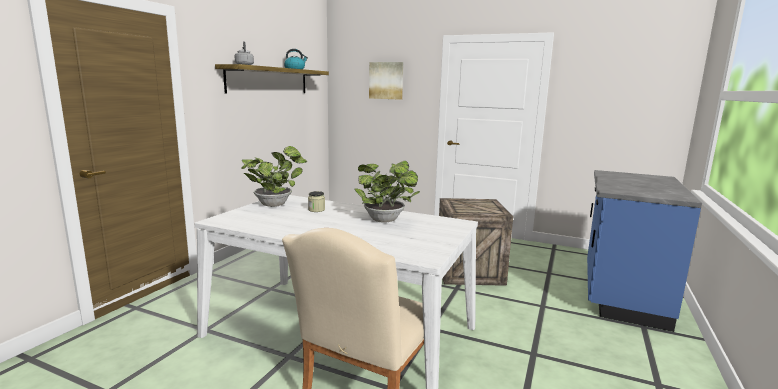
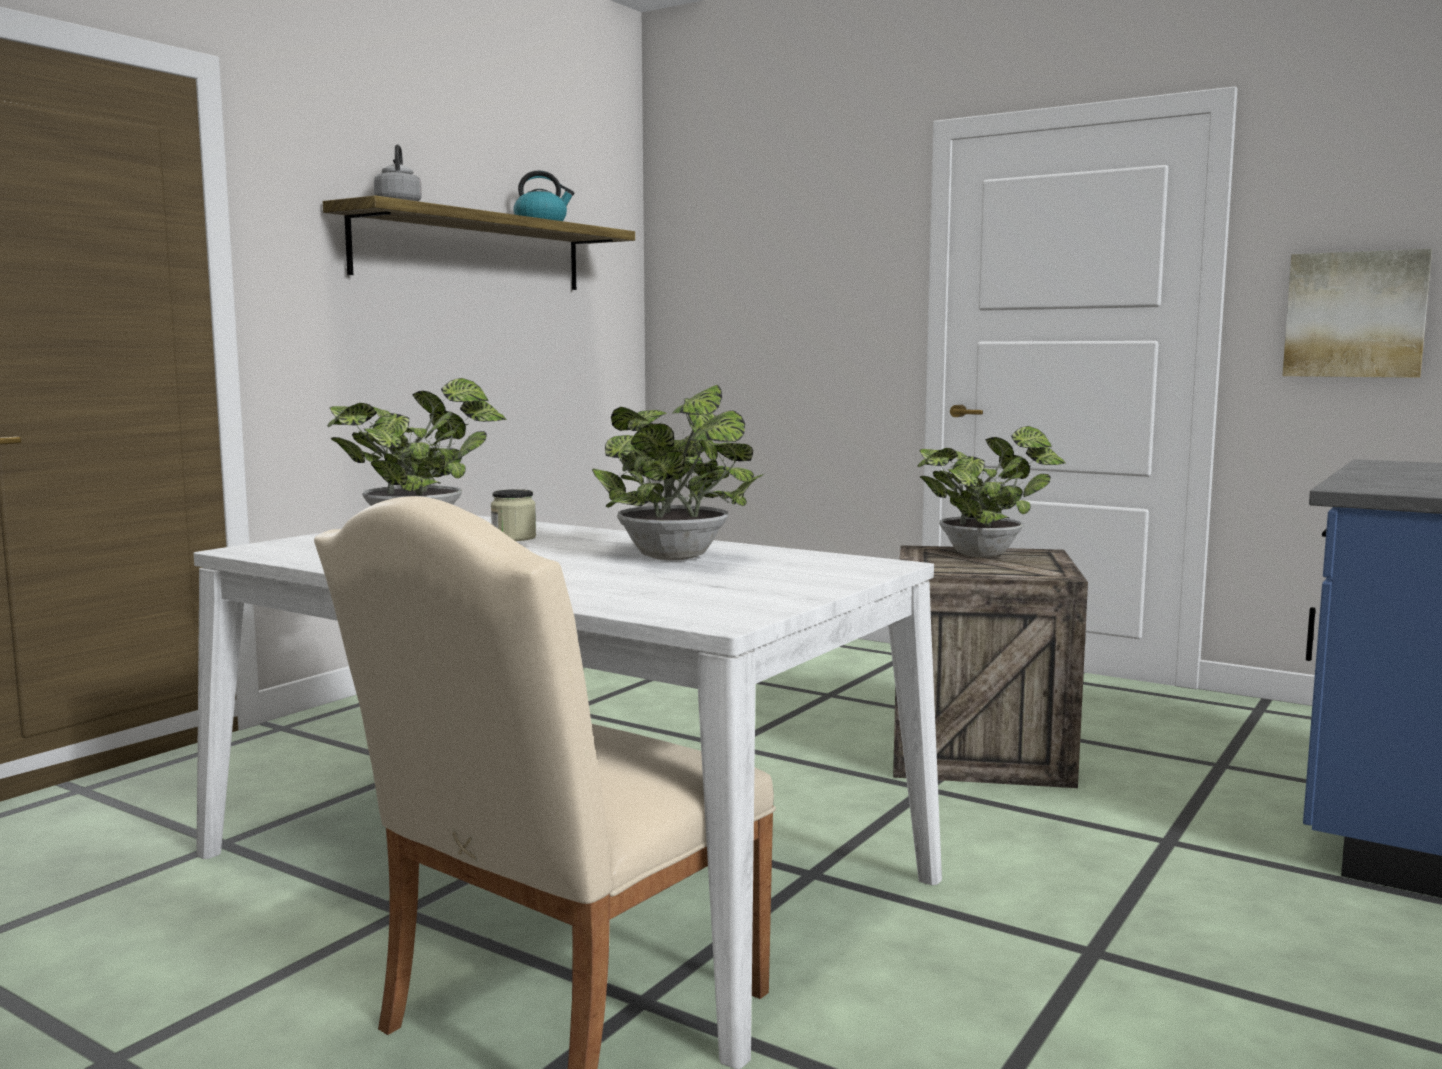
camera: 10 degrees right, 5 degrees down
(386, 80) = (789, 252): picture -> picture (1355, 315)
(472, 202) = (986, 554): none -> potted plant

